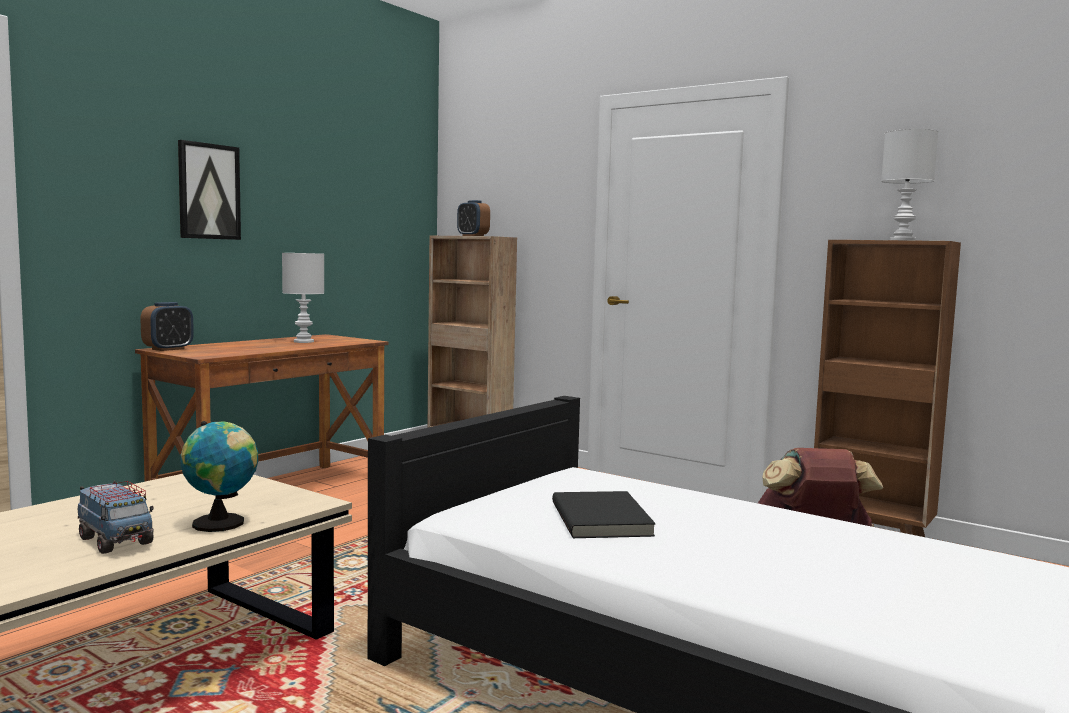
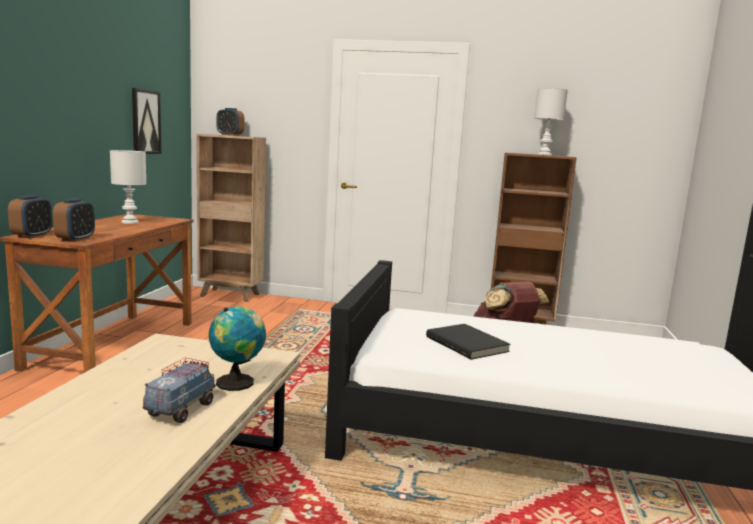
camera: 25 degrees left, 5 degrees up
(116, 541) = (181, 410): toy truck -> toy truck turned 90 degrees counterclockwise
(203, 353) = (75, 239): none -> alarm clock
(208, 191) = (45, 97): picture -> picture (145, 122)

